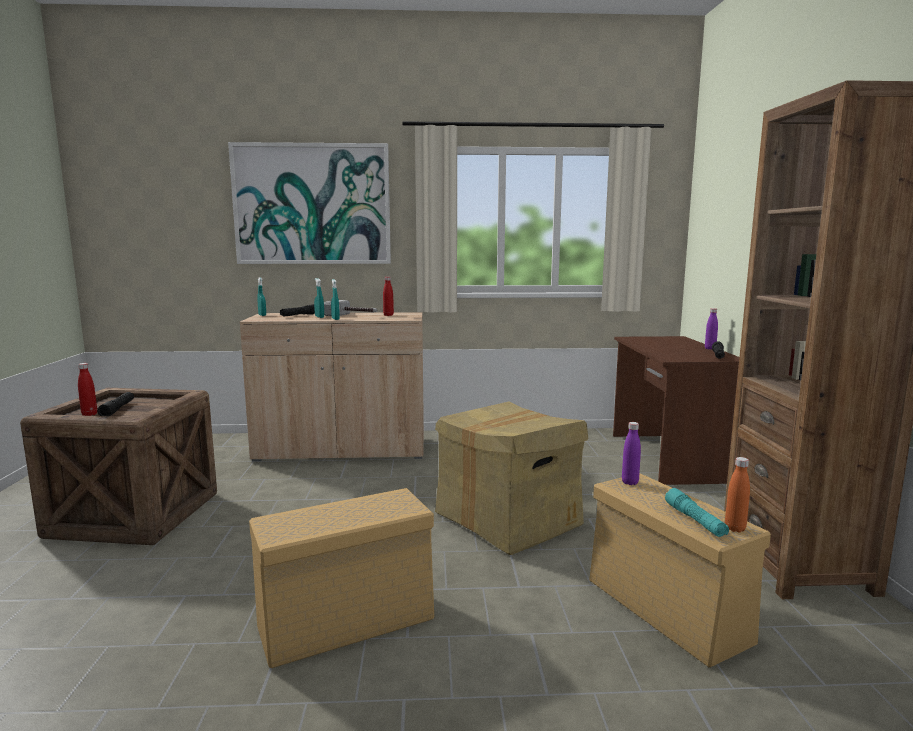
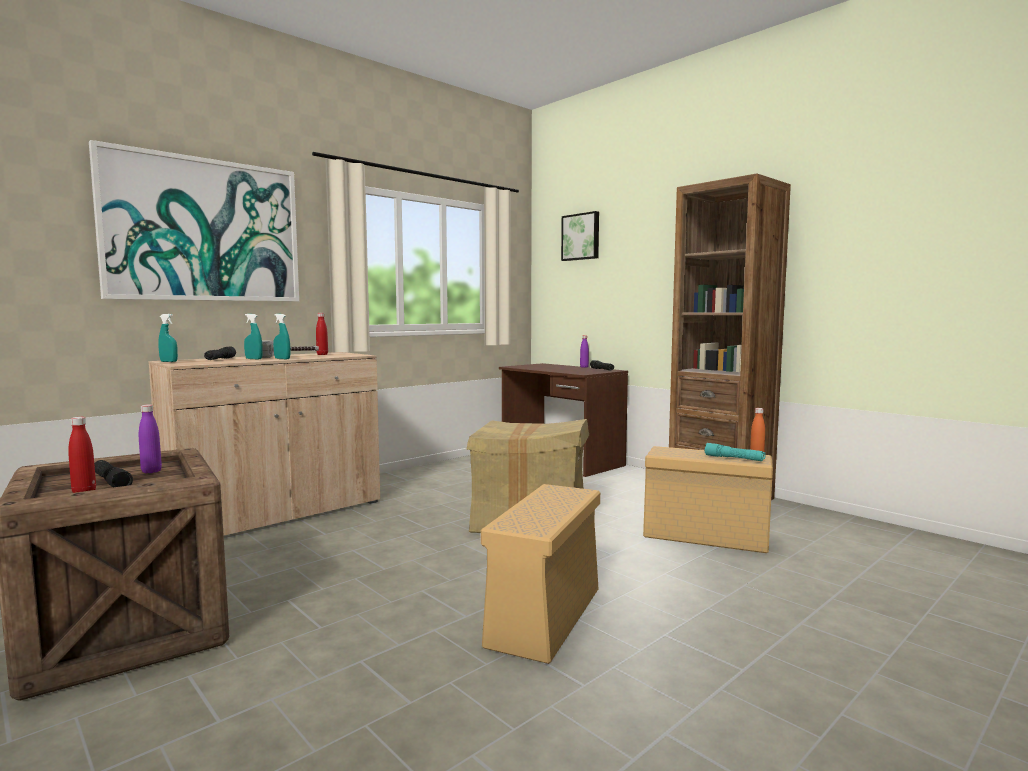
camera: 40 degrees left, 5 degrees down
(630, 482) = (662, 451): purple bottle -> purple bottle (151, 471)
(730, 179) = (581, 237): none -> picture

